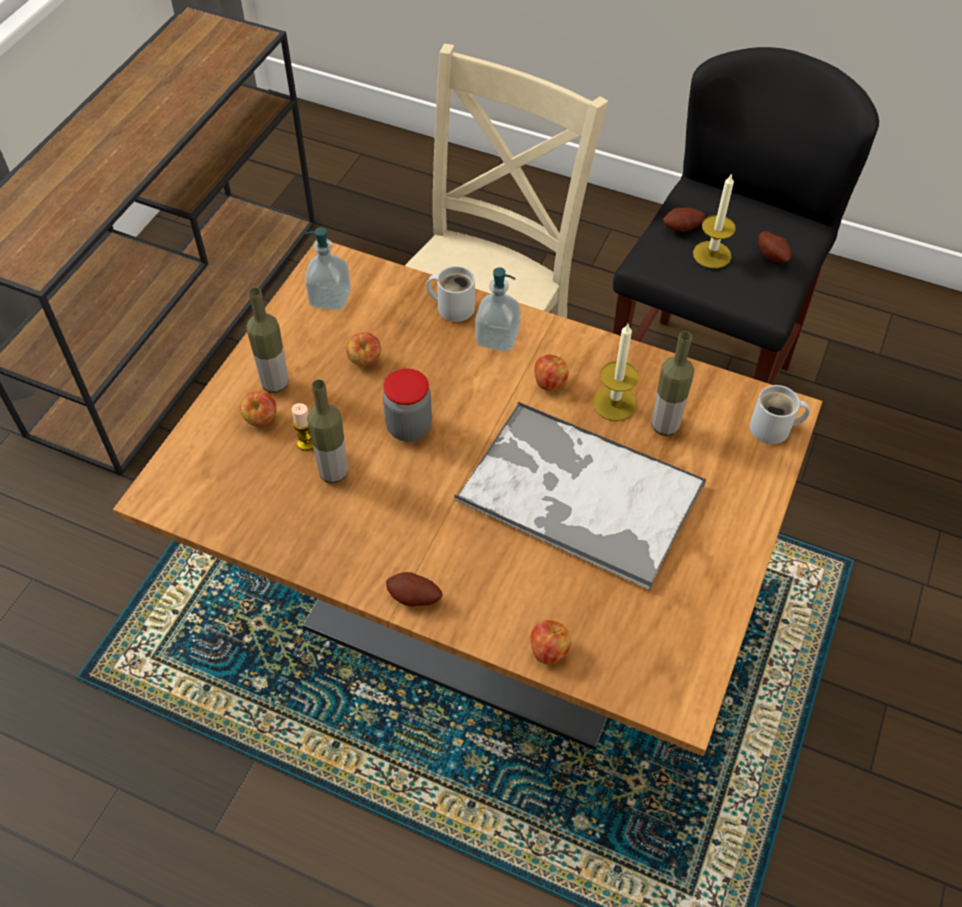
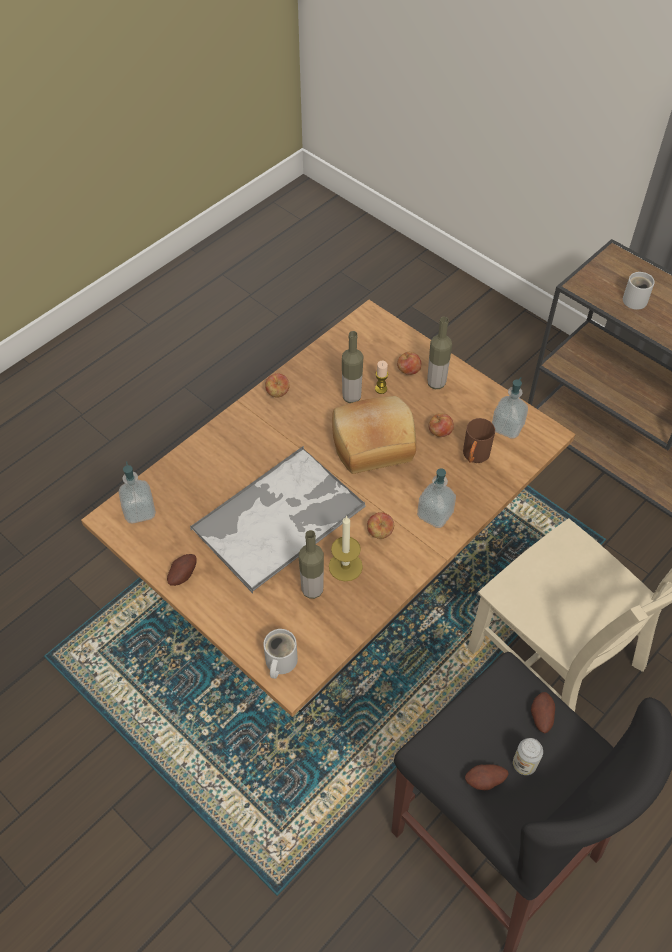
camera: 110 degrees right, 0 degrees up
(392, 319) = (474, 457): none -> brown mug
(409, 427) = (372, 442): jar -> bread
(414, 598) = (245, 414): potato -> potato (182, 574)
(453, 306) = (476, 496): white mug -> white mug (637, 300)
(549, 651) = (179, 466): apple -> apple (277, 393)
(651, 671) = (139, 511): none -> soap dispenser
(712, 254) = (501, 728): candle -> none
(737, 232) = (524, 764): none -> can

